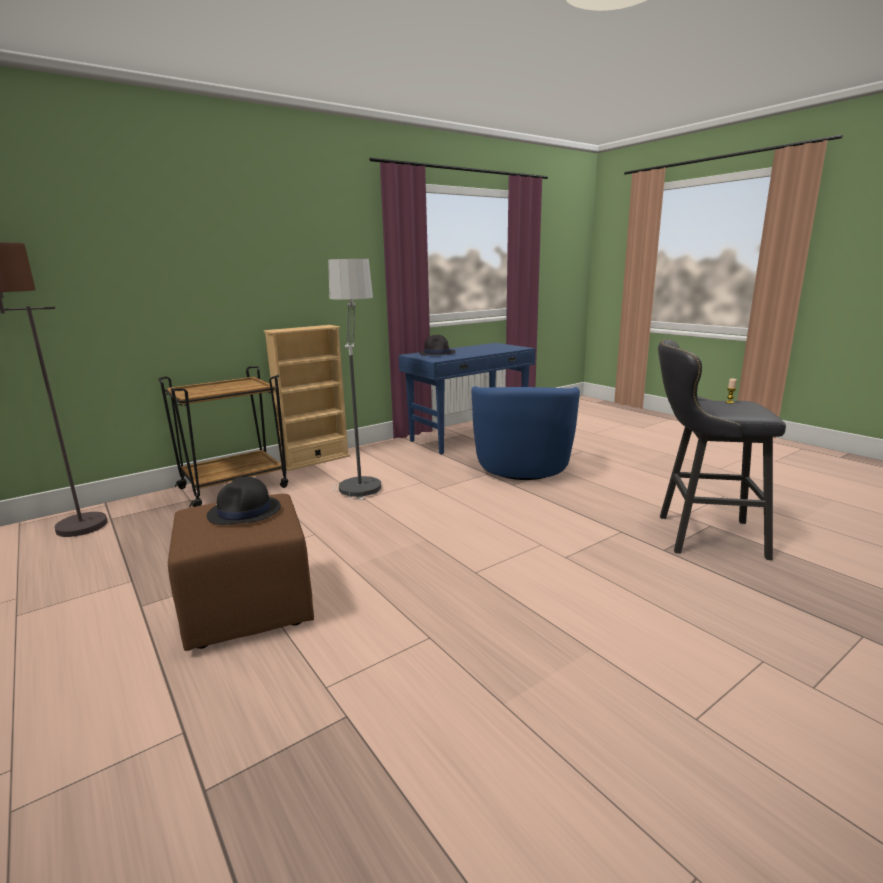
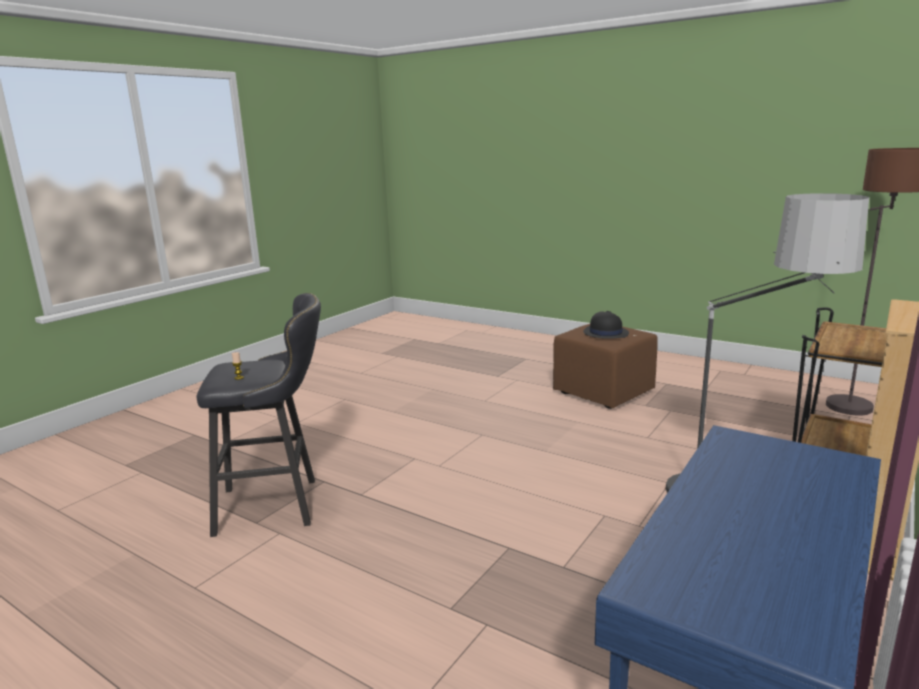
camera: 160 degrees right, 0 degrees up
(437, 353) = (806, 480): black hat -> none
(522, 470) = (514, 592): blue armchair -> none

